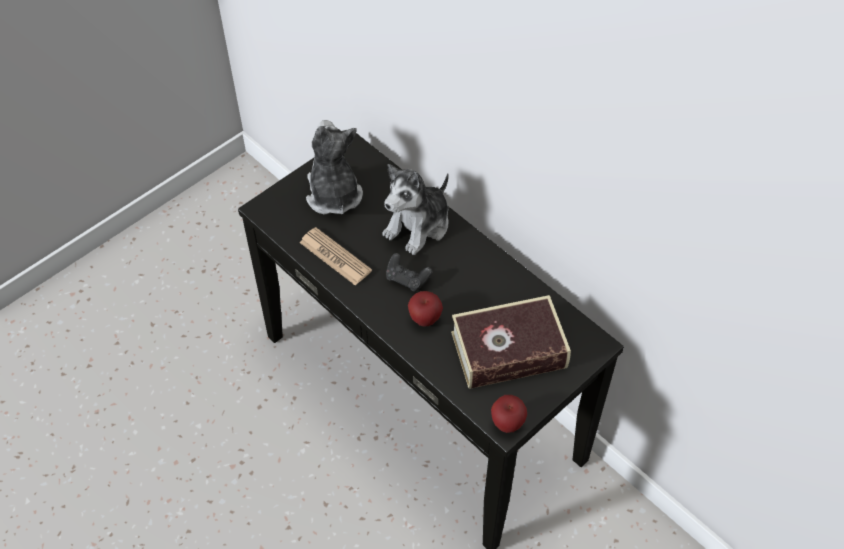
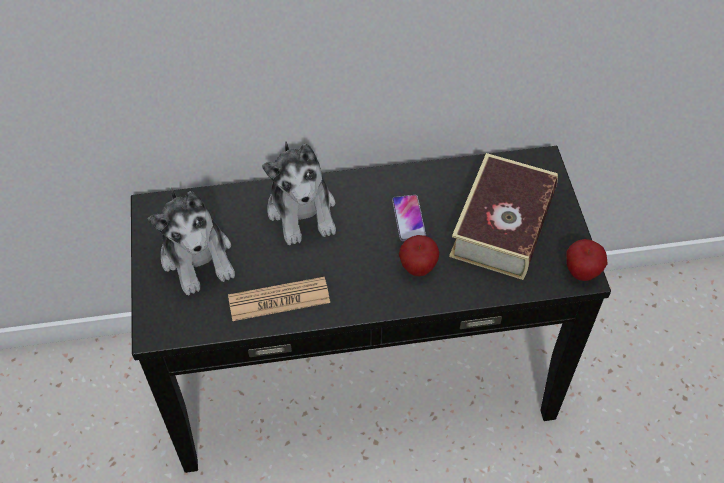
camera: 55 degrees left, 0 degrees up
(333, 194) = (198, 257): plush toy -> plush toy turned 135 degrees counterclockwise
(407, 279) = (358, 255): black game controller -> none
(465, 290) = (409, 218): none -> phone

